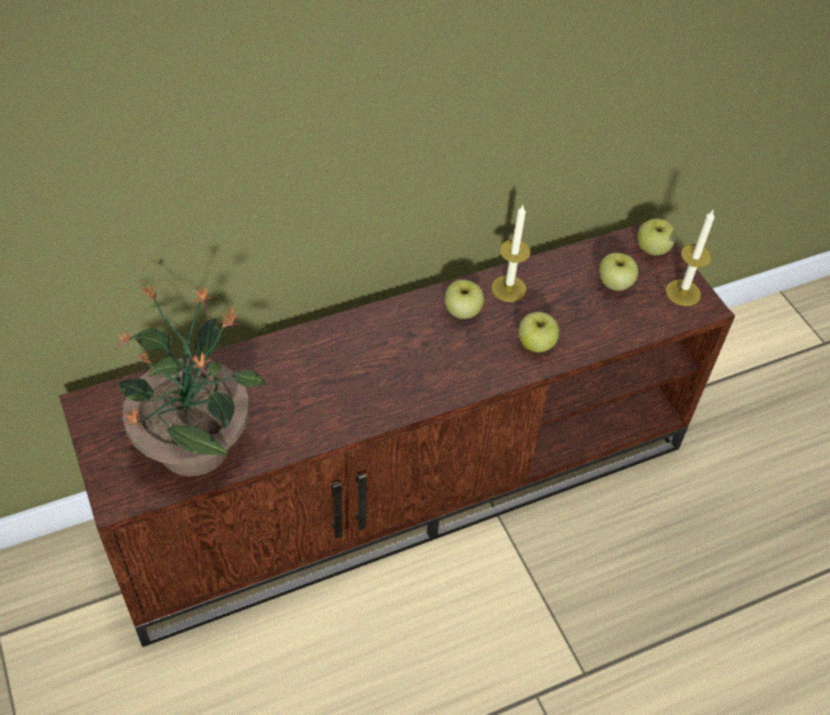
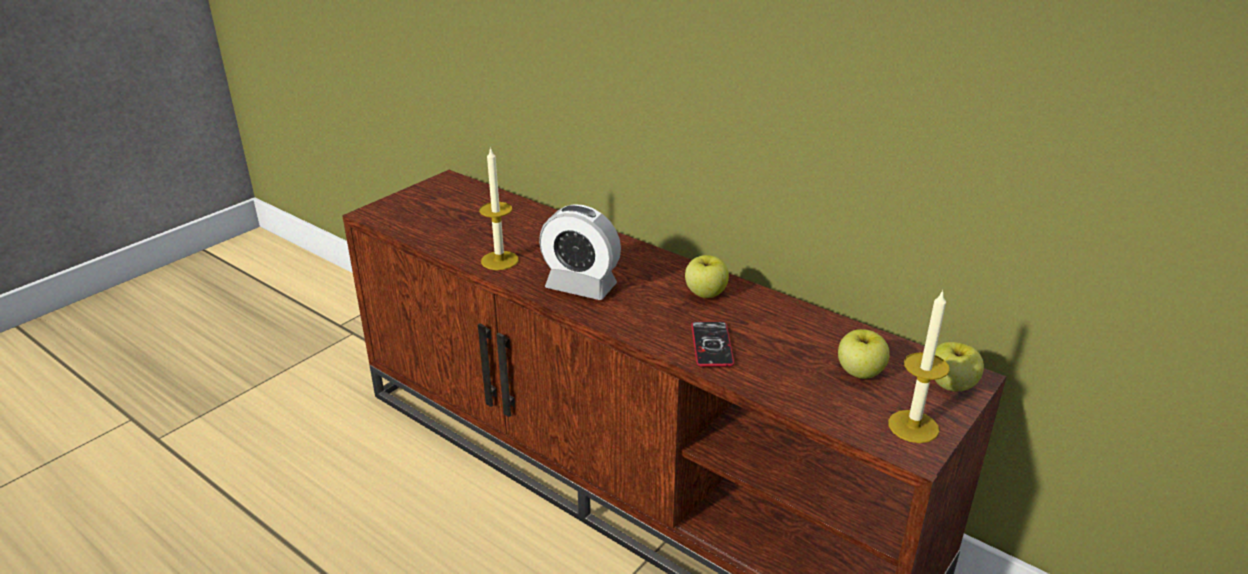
camera: 65 degrees right, 20 degrees down
(196, 444) = (443, 224): potted plant -> none
(398, 385) = (581, 287): none -> alarm clock
(508, 288) = (766, 309): candle -> candle (499, 260)
(536, 344) = (711, 345): apple -> phone

